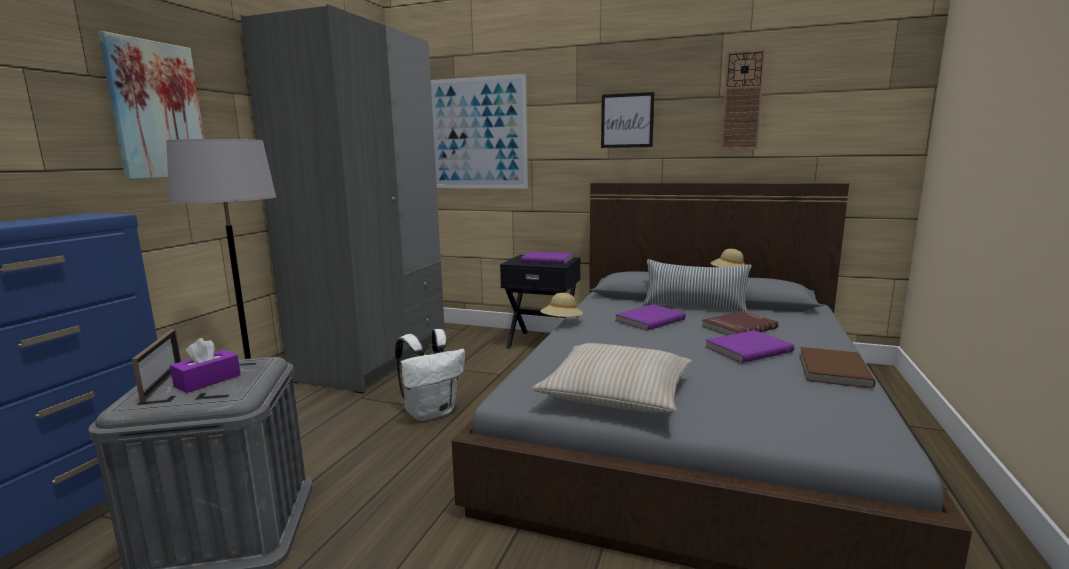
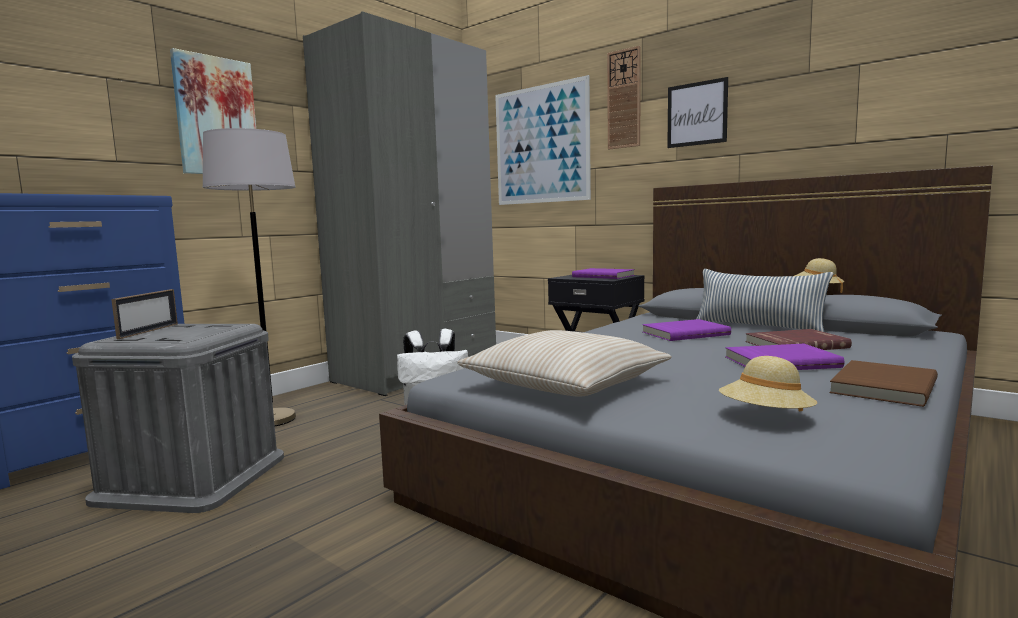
camera: 20 degrees right, 5 degrees down
(208, 381) = (180, 331): purple tissue box -> none
(561, 322) = (580, 331): beige hat -> beige hat (766, 418)
(742, 101) = (838, 74): wall clock -> wall clock (624, 99)

